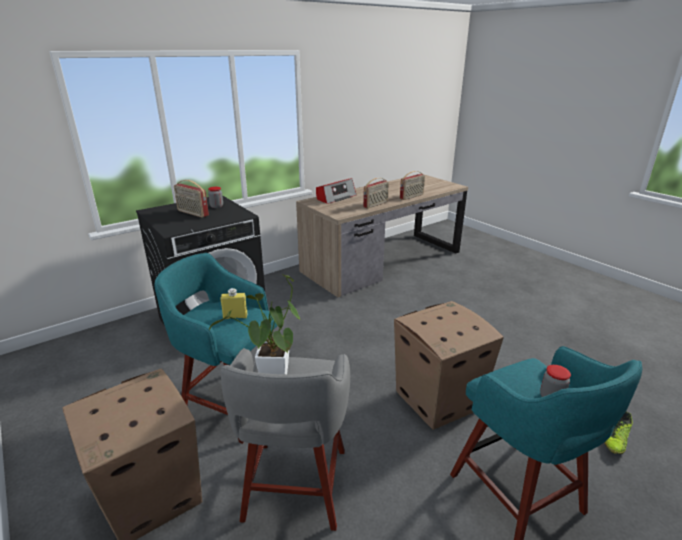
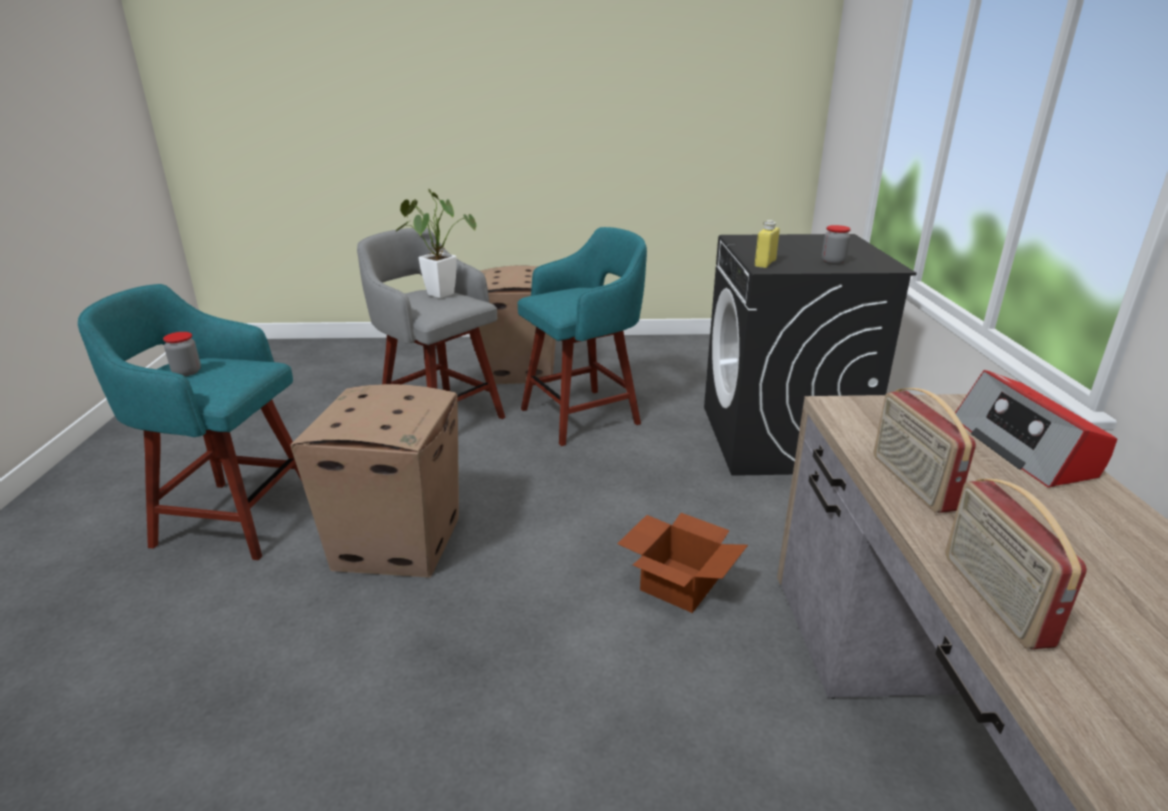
camera: 125 degrees right, 0 degrees up
(192, 213) = (807, 250): radio -> none
(235, 316) = (568, 299): yellow bottle -> yellow bottle (765, 263)
(364, 315) = (678, 583): none -> cardboard box
(616, 439) = (94, 663): shoe -> none

